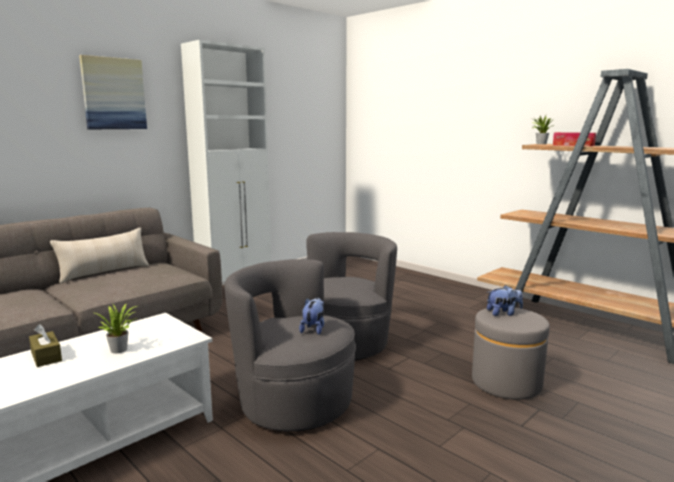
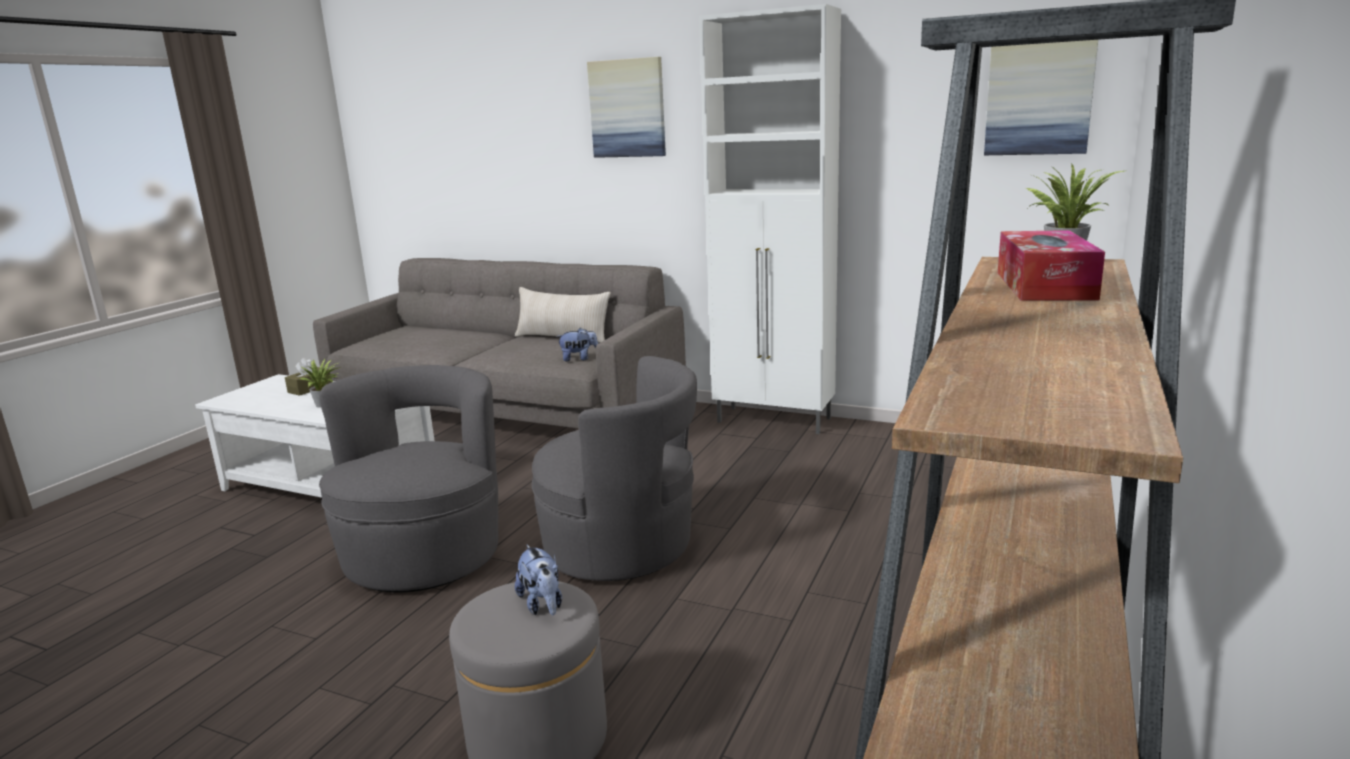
camera: 70 degrees right, 5 degrees up
(313, 329) = (390, 466): plush toy -> plush toy (579, 358)
(319, 104) = (1039, 95): none -> picture

